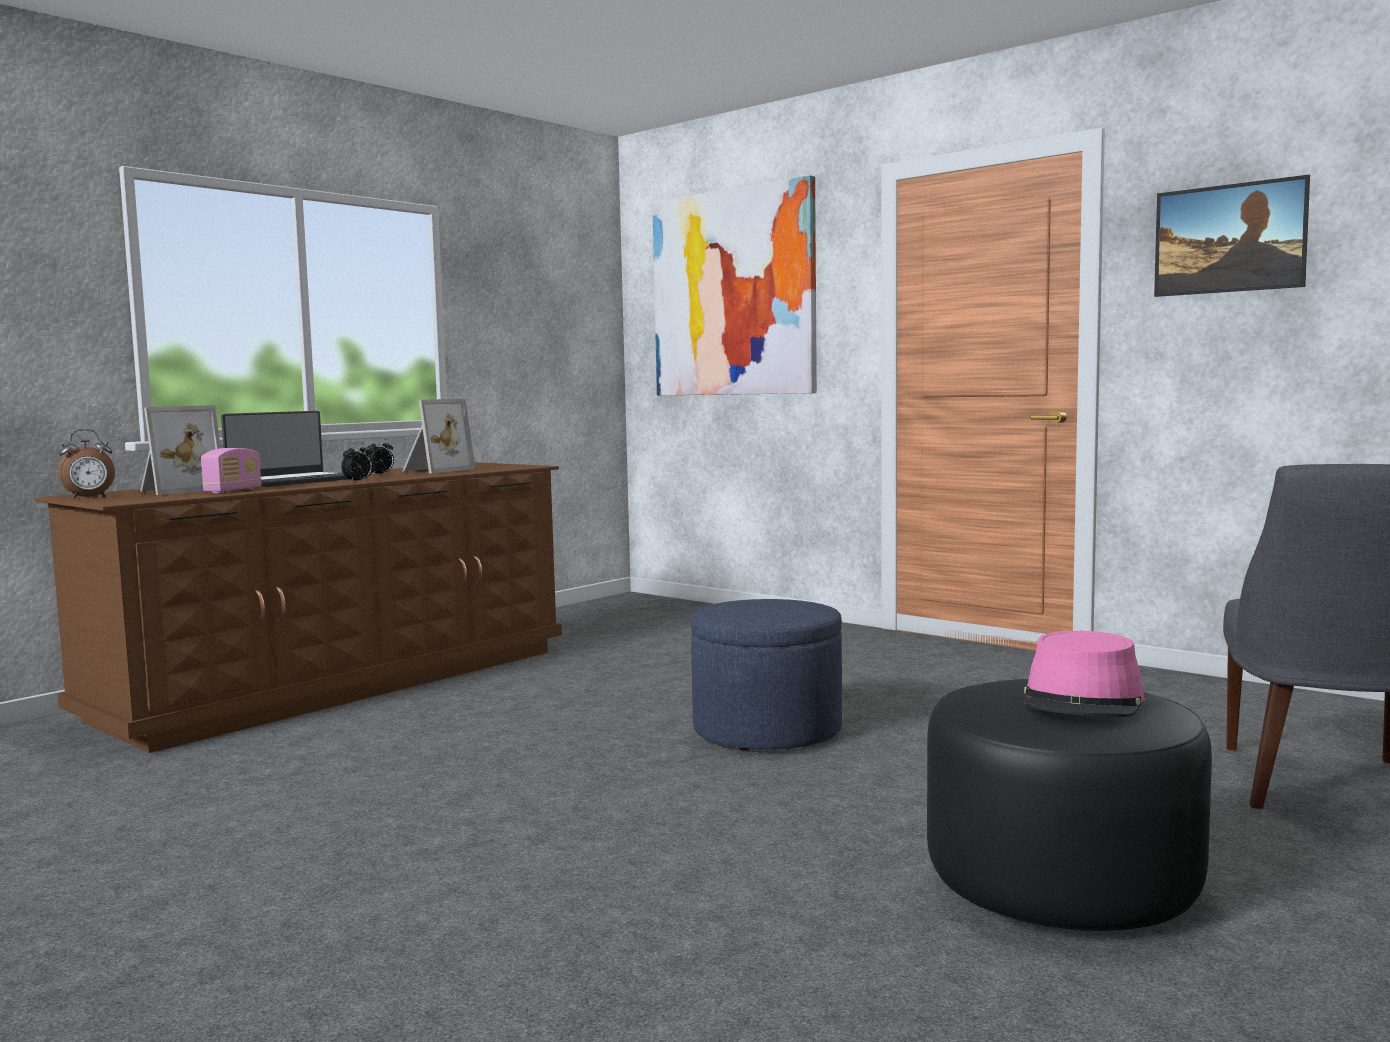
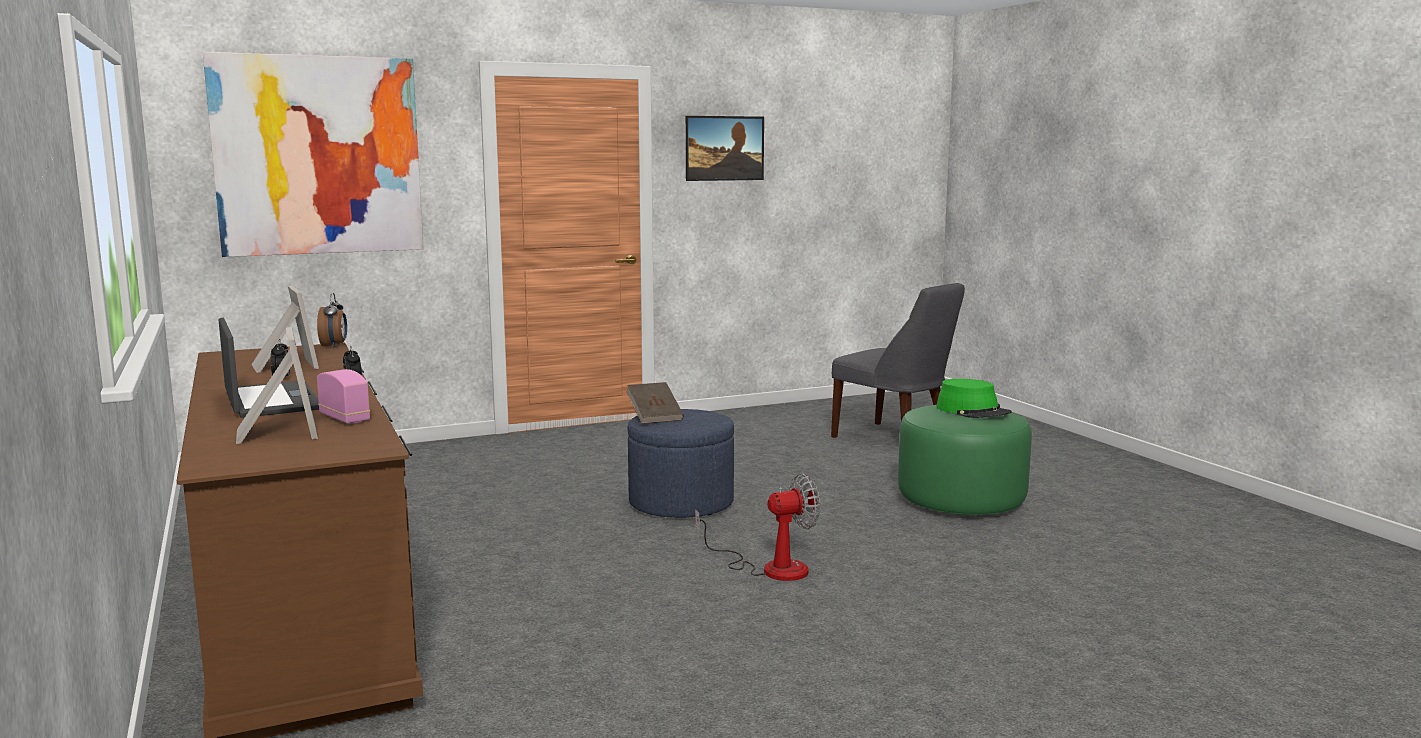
camera: 65 degrees left, 5 degrees up
(89, 497) = (271, 459): alarm clock -> alarm clock (334, 346)
(580, 810) = (770, 568): none -> fan
(751, 600) = (655, 416): none -> brown book
(1060, 884) = (961, 501): black ottoman -> green ottoman
(1083, 701) = (973, 411): pink hat -> green hat

